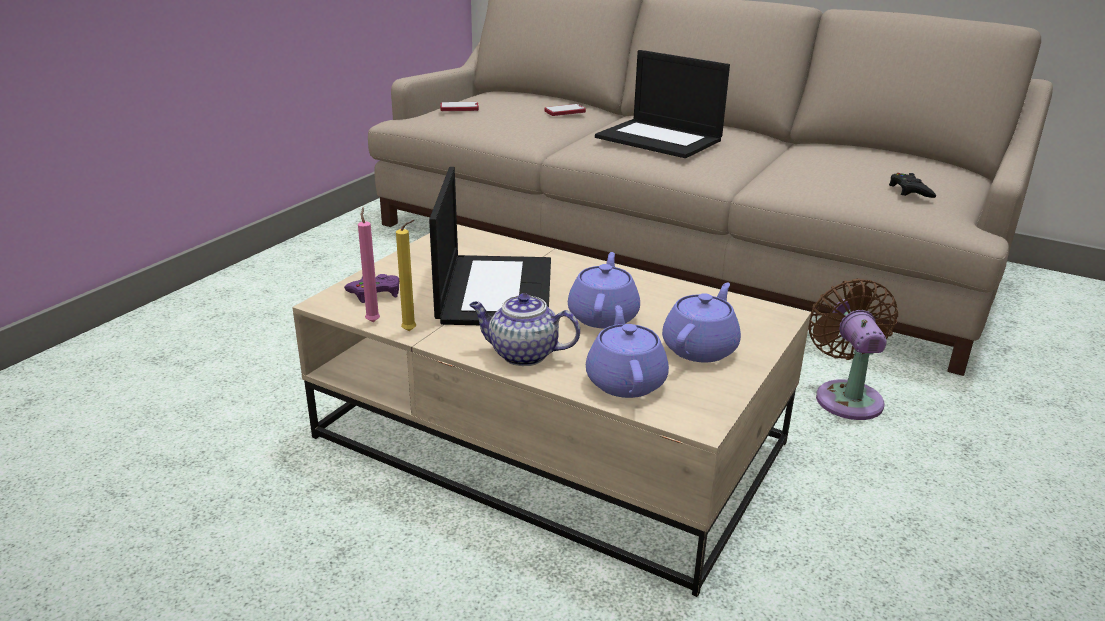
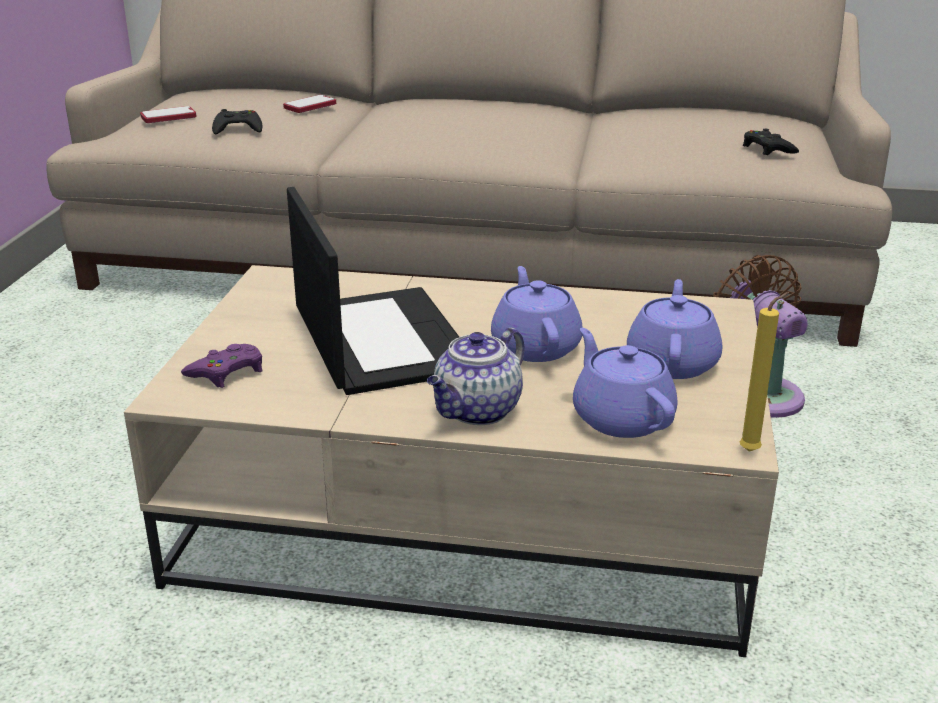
camera: 20 degrees left, 0 degrees up
(373, 321) = (253, 408): pink candle -> none
(411, 331) = (315, 411): yellow candle -> yellow candle (752, 451)
(500, 122) = (238, 128): none -> black game controller
(522, 354) = (477, 412): teapot -> teapot turned 45 degrees counterclockwise
(660, 139) = (455, 125): laptop -> none

